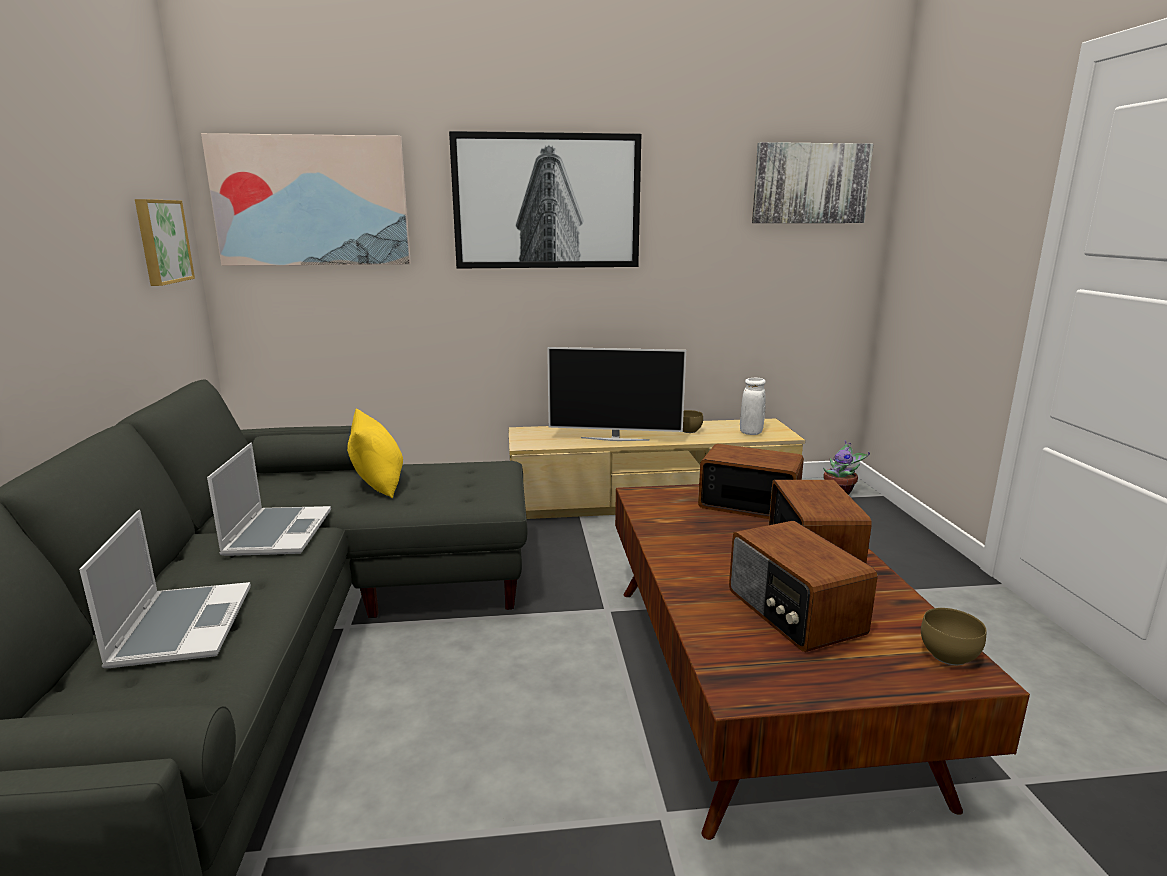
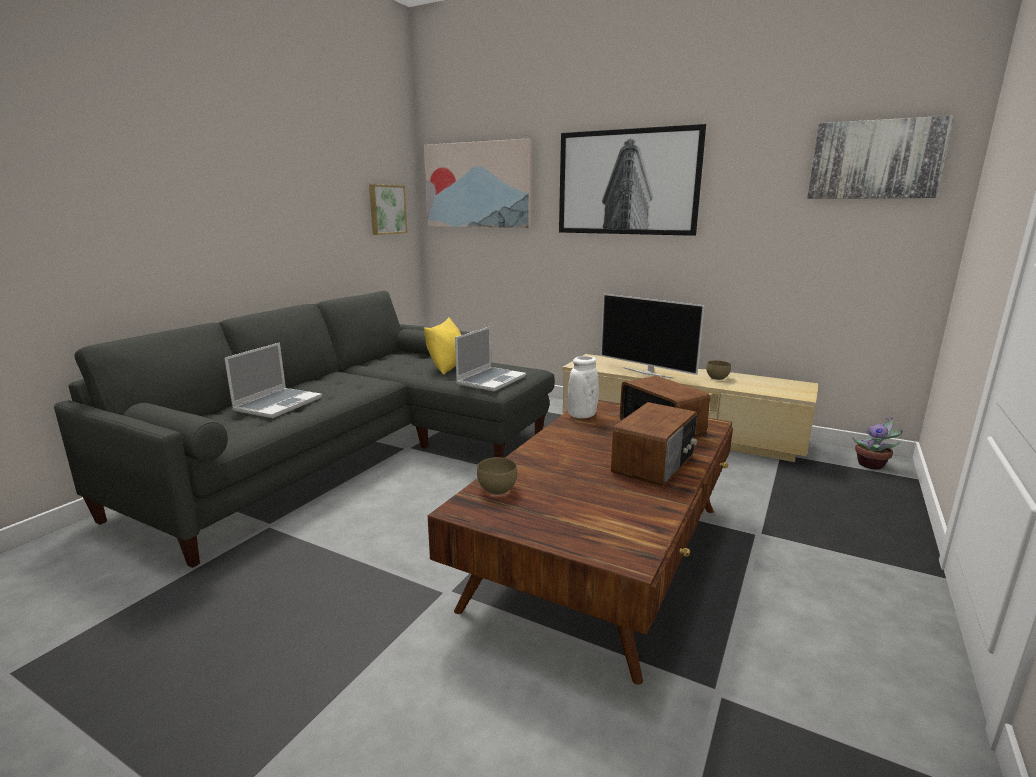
camera: 35 degrees right, 0 degrees up
(277, 532) = (368, 378): laptop -> laptop (491, 380)
(751, 433) = (771, 388): white vase -> white vase (582, 415)
(793, 613) = (569, 488): radio -> none
(950, 655) = (634, 544): brown bowl -> brown bowl (498, 490)

